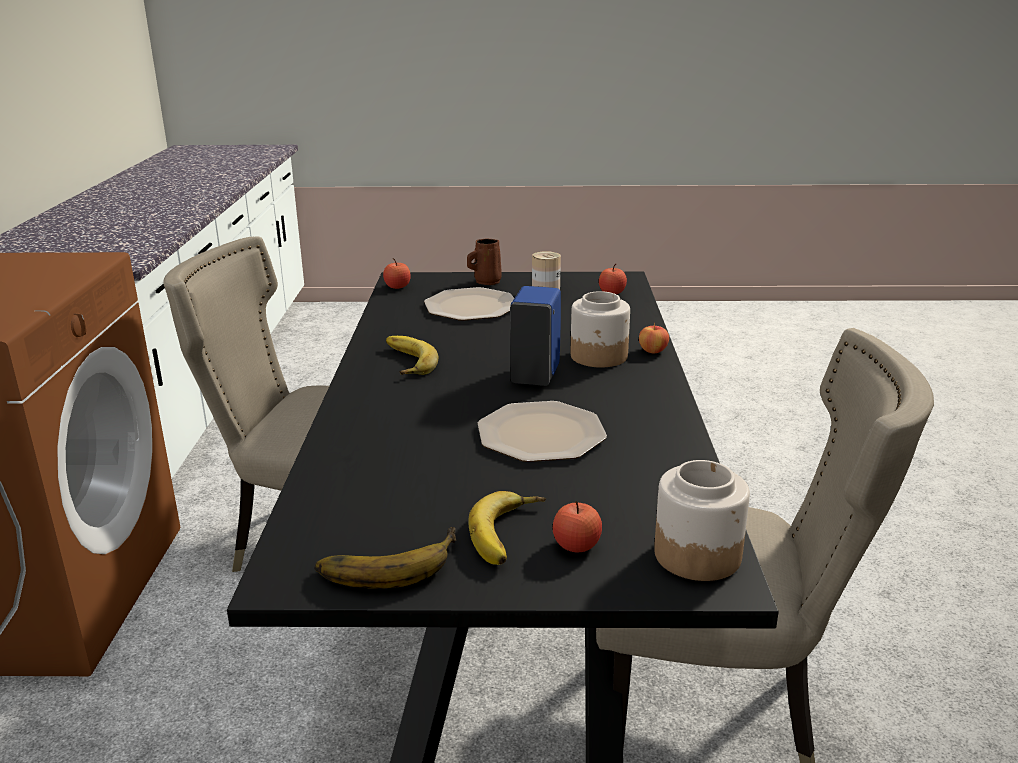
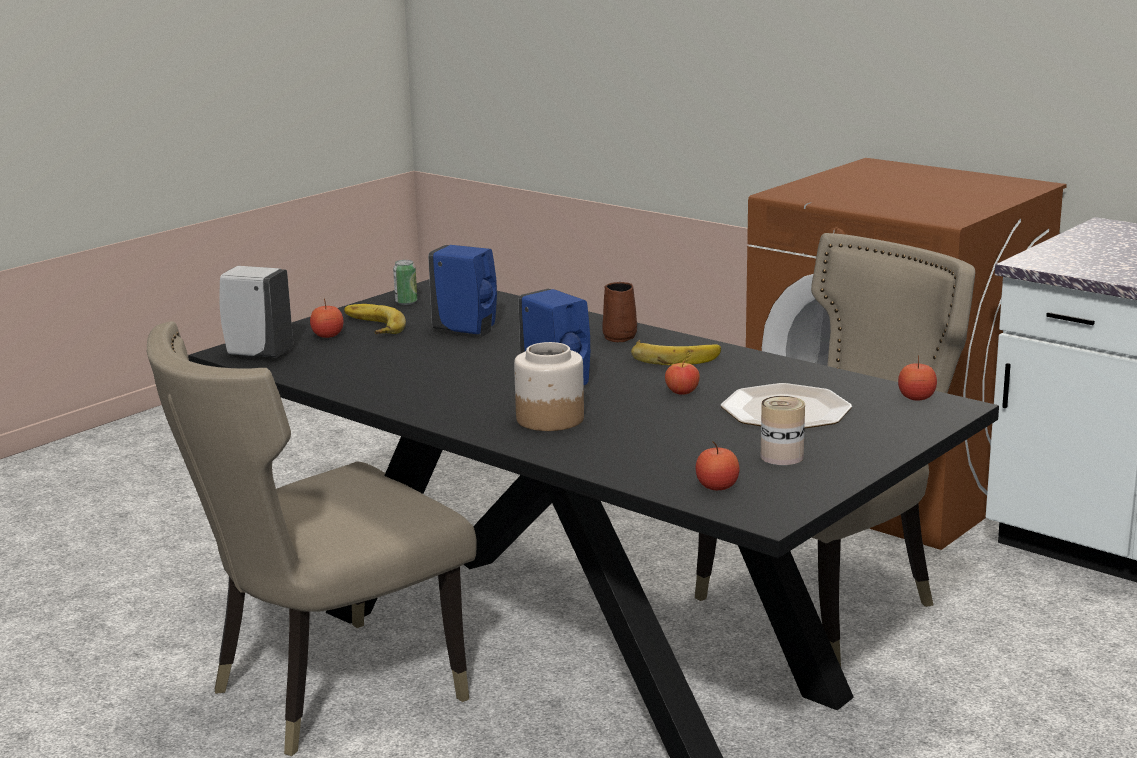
camera: 130 degrees right, 5 degrees down
(387, 562) = (406, 302): banana -> can
(450, 469) = (467, 331): none -> blue soap dispenser
(486, 282) = (870, 439): brown mug -> brown mug (620, 337)
(541, 435) = (458, 361): plate -> none
(653, 351) = (517, 442): apple -> apple (682, 392)
(697, 554) = (257, 354): jar -> white soap dispenser

